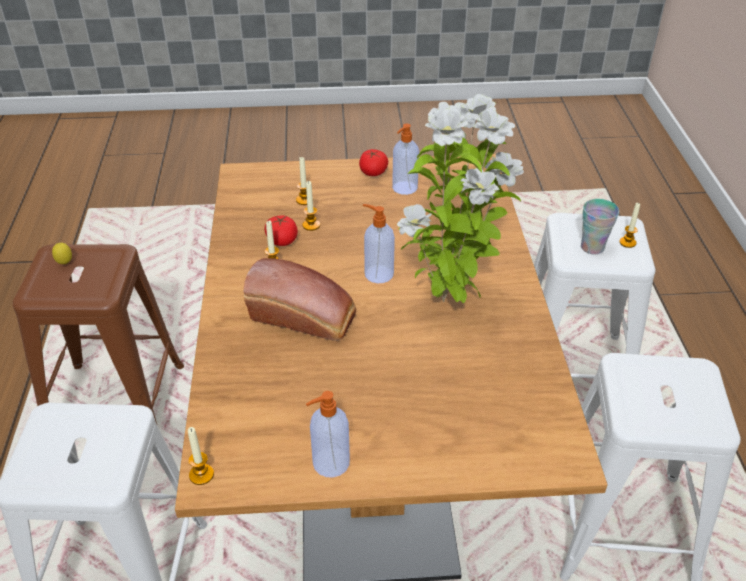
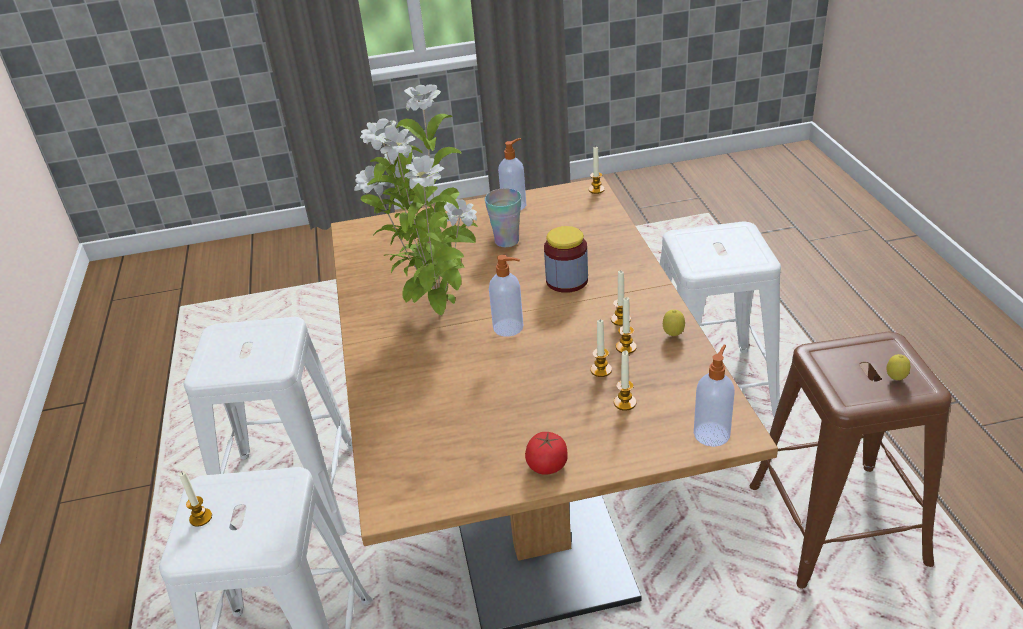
camera: 175 degrees right, 5 degrees down
(237, 244) = (673, 335): none -> lemon
(282, 240) = (626, 347): tomato -> candle
(305, 318) = (567, 281): bread -> jar
(404, 188) = (498, 442): soap dispenser -> soap dispenser (712, 433)
(592, 247) = (251, 503): cup -> cup (506, 241)

